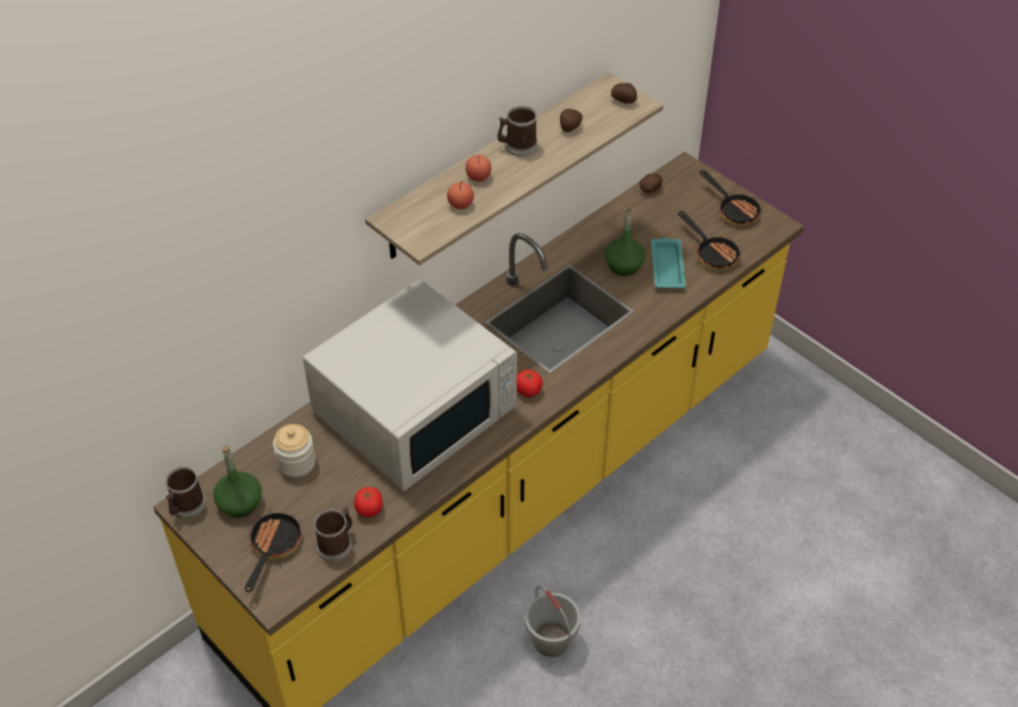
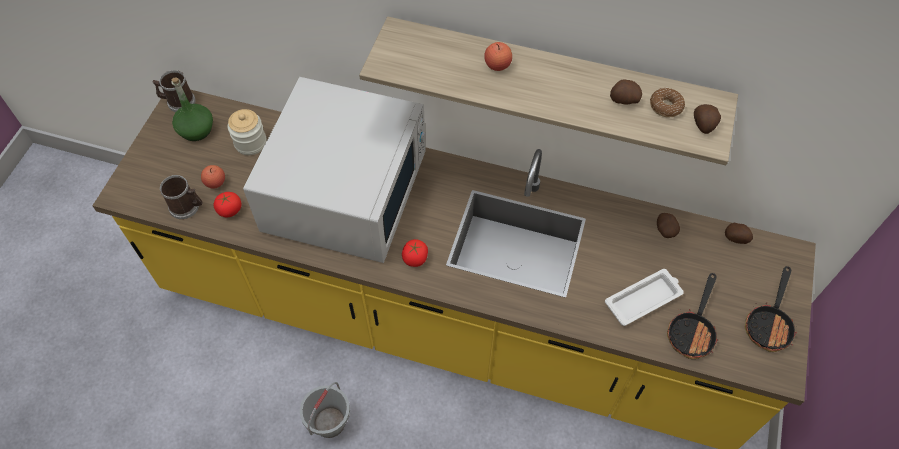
camera: 60 degrees right, 10 degrees up
(273, 548) = (165, 170): frying pan -> none
(416, 410) = (346, 190): white microwave -> white microwave turned 90 degrees counterclockwise
(460, 204) = (451, 69): apple -> apple (215, 182)
(517, 146) = (562, 73): mug -> none
(592, 110) = (665, 106): none -> donut
(614, 224) = (665, 230): none -> potato
(623, 265) = (618, 262): green bottle -> none
(667, 266) = (644, 299): turquoise tray -> white tray

